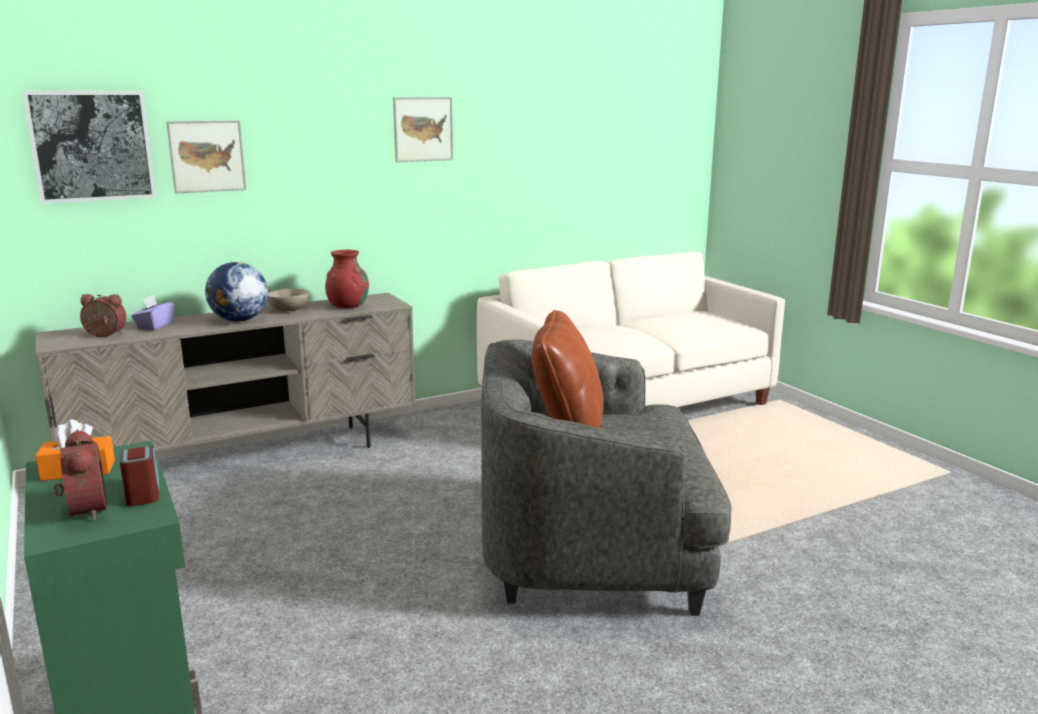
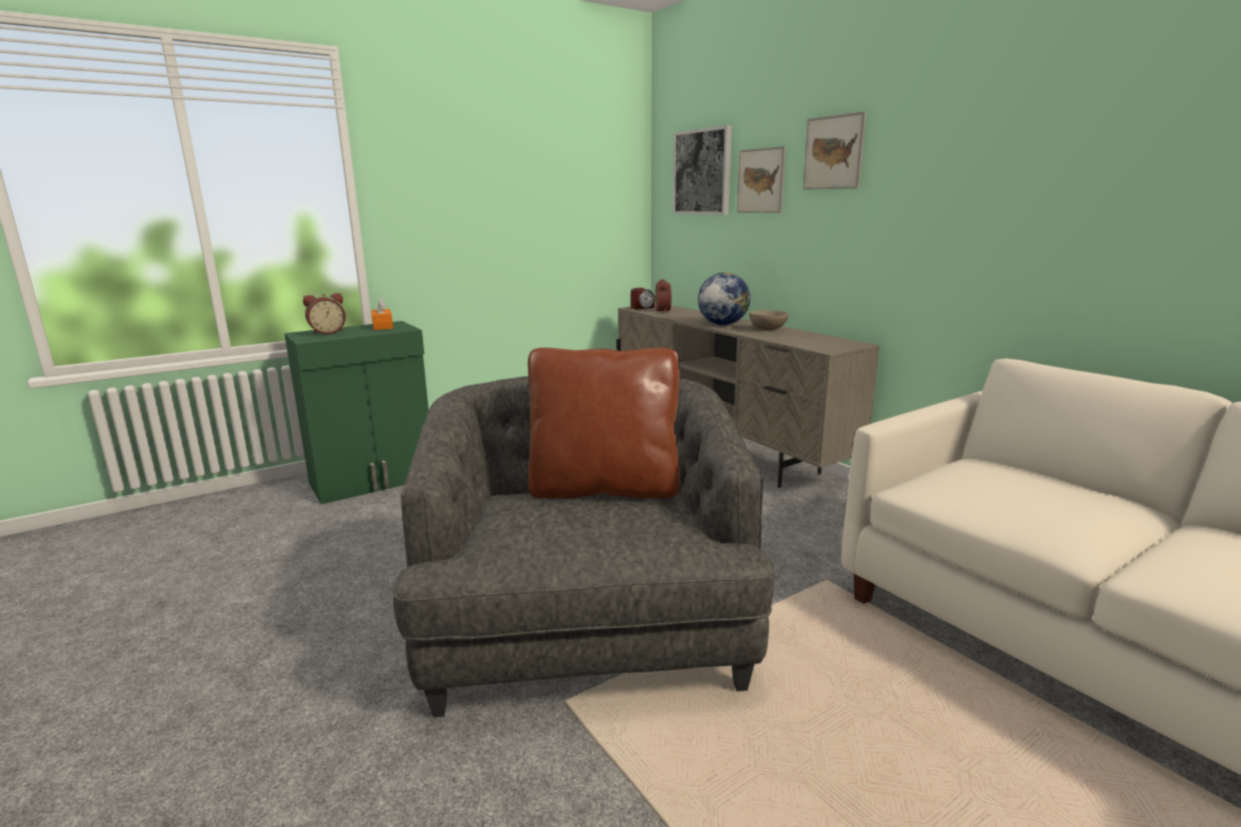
camera: 85 degrees right, 0 degrees up
(143, 493) = (341, 336): alarm clock -> alarm clock (642, 308)
(155, 326) = (691, 314): purple tissue box -> none
(348, 306) = (802, 339): red vase -> none
(423, 129) = (961, 145): picture -> picture (834, 152)

